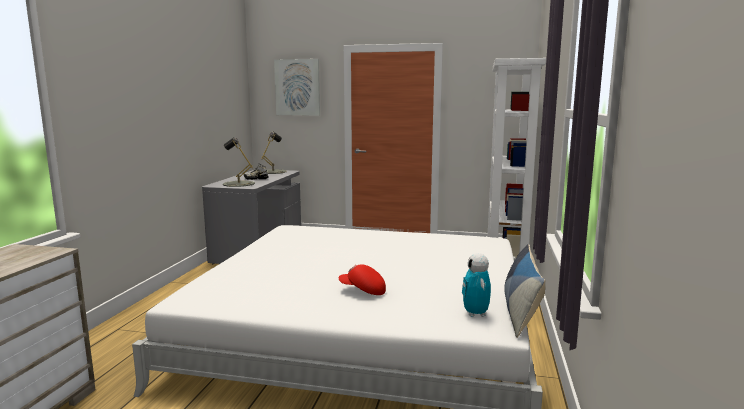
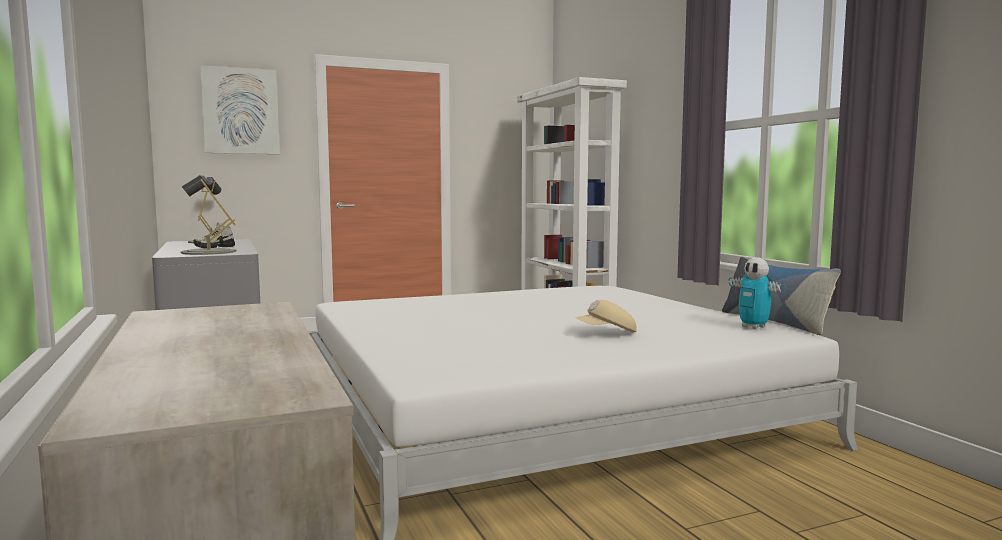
camera: 35 degrees left, 5 degrees down
(362, 291) = (607, 333): red cap -> beige cap

